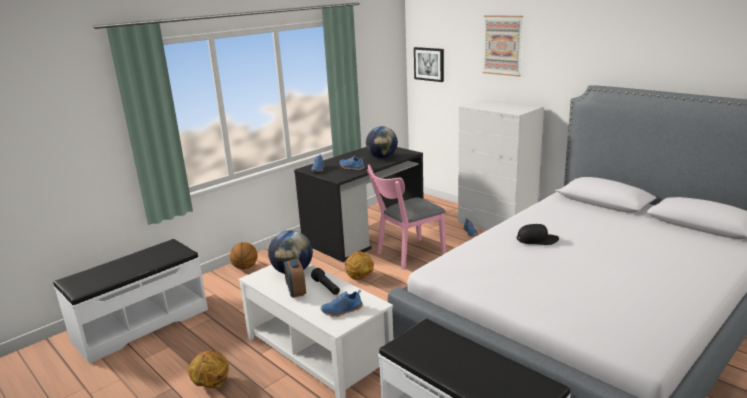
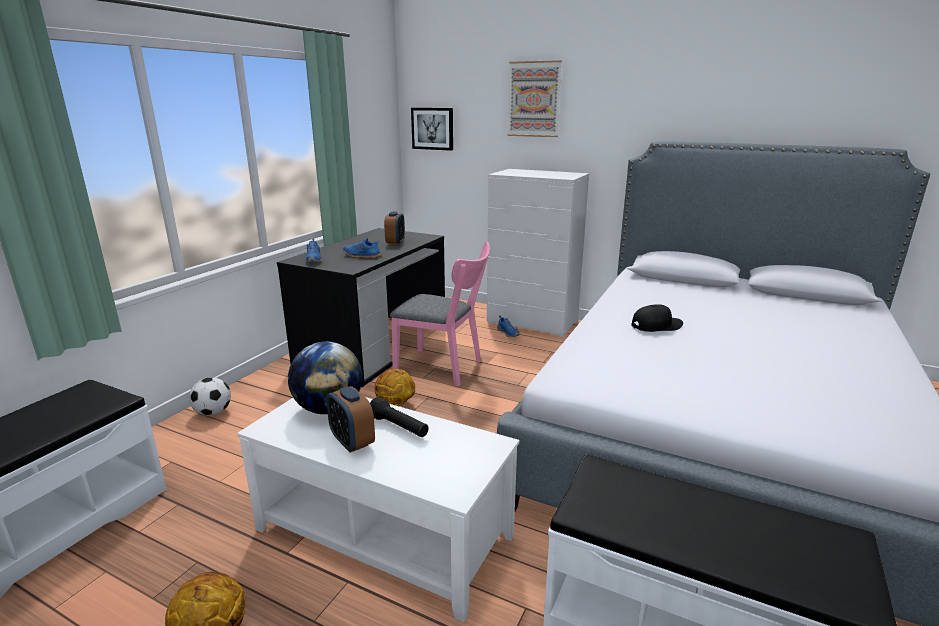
camera: 20 degrees left, 0 degrees up
(245, 267) = (213, 412): basketball -> football
(342, 311) = (448, 463): blue shoe -> none
(382, 157) = (395, 243): globe -> alarm clock
(407, 255) = (444, 367): pink chair -> pink chair turned 105 degrees counterclockwise

